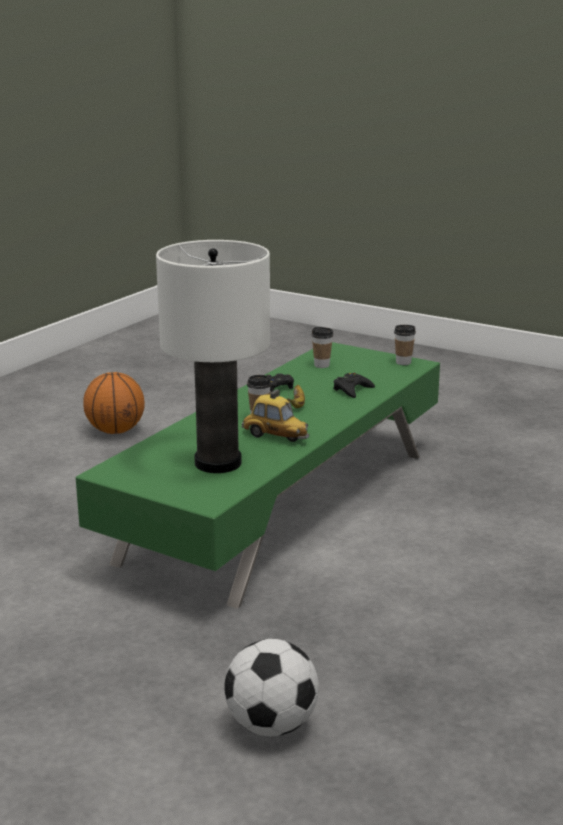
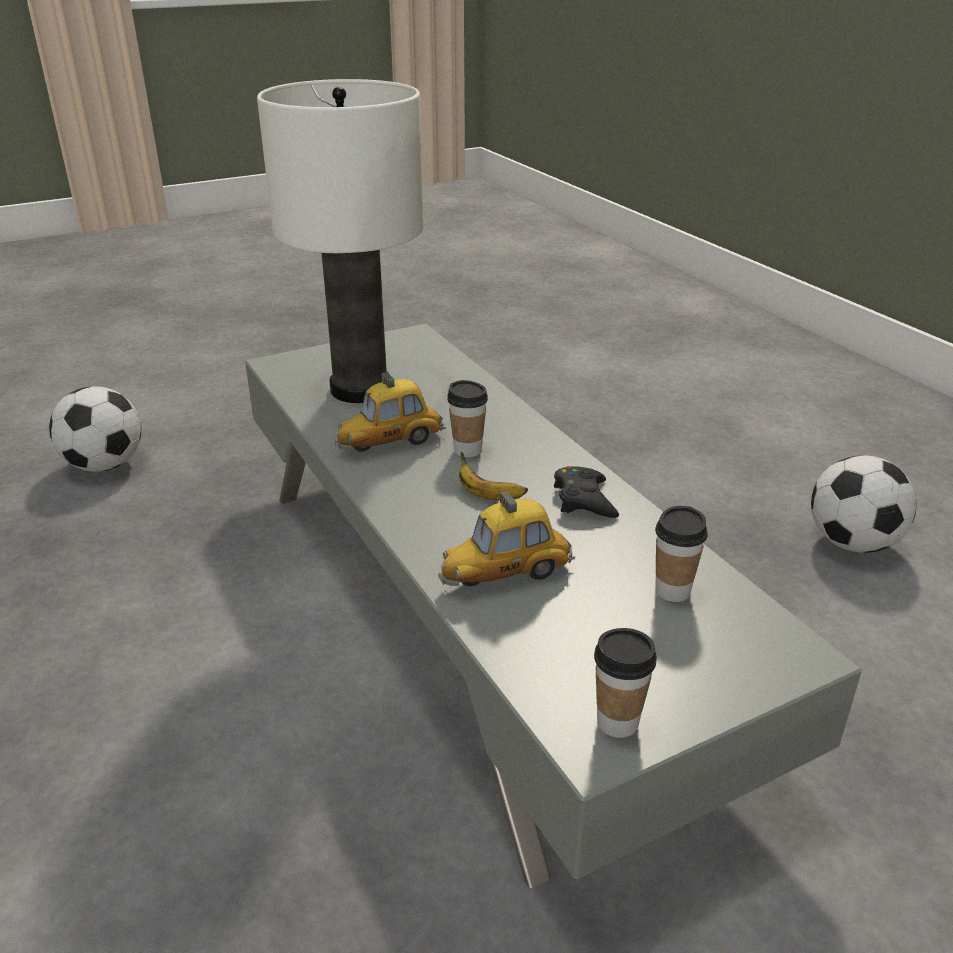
camera: 120 degrees right, 10 degrees up
(116, 431) = (852, 543): basketball -> football
(280, 504) = (480, 612): green coffee table -> grey coffee table
(352, 390) = (506, 574): black game controller -> toy car

